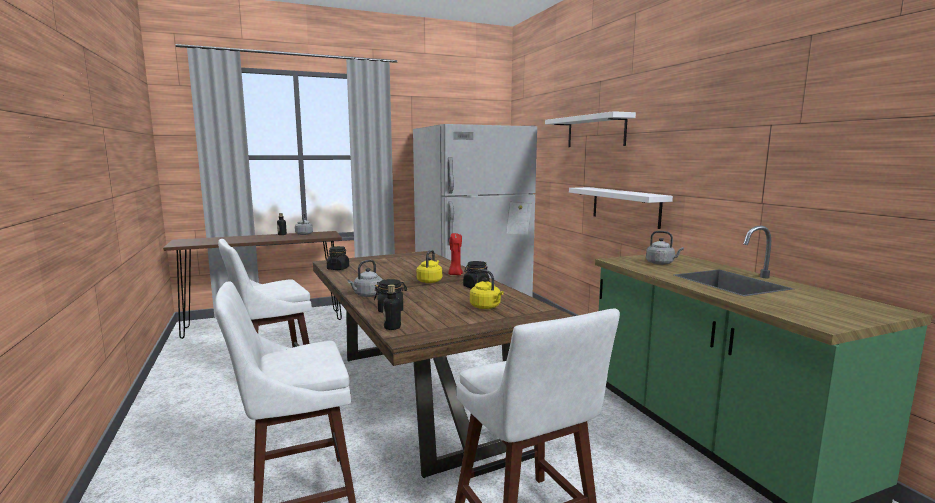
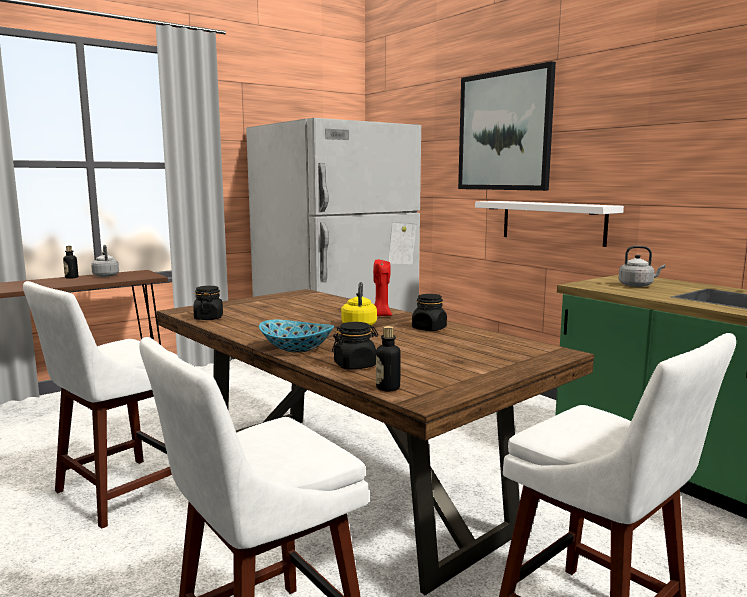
camera: 15 degrees left, 0 degrees up
(367, 295) = (296, 349): grey kettle -> bowl
(486, 307) = (475, 352): yellow kettle -> none
(595, 131) = (504, 131): white shelf -> picture

